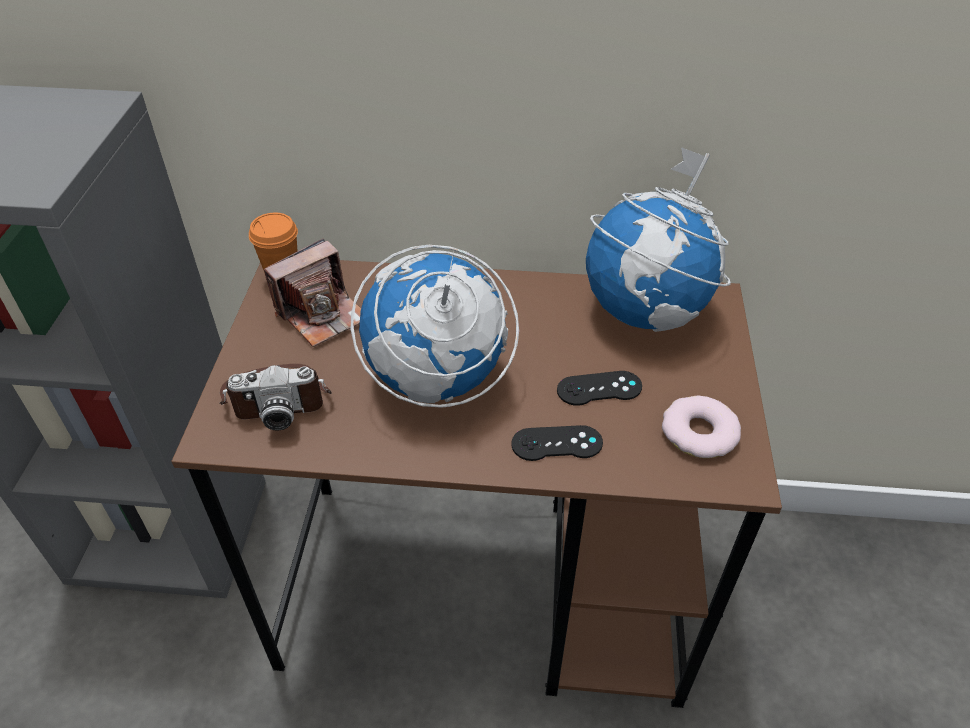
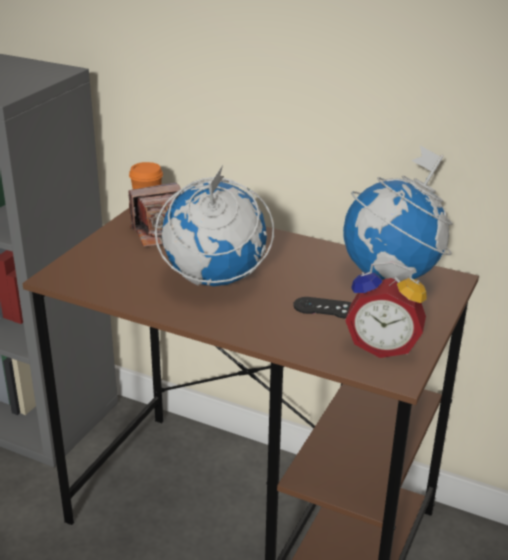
camera: 20 degrees right, 15 degrees down
(277, 397) = (105, 267): camera -> none
(557, 443) = (274, 329): black game controller -> none
(699, 433) = (383, 346): donut -> alarm clock

